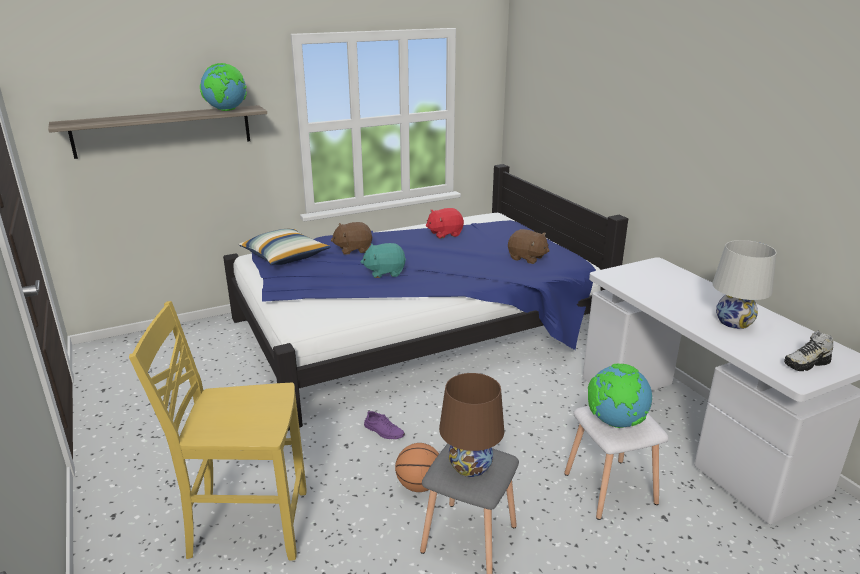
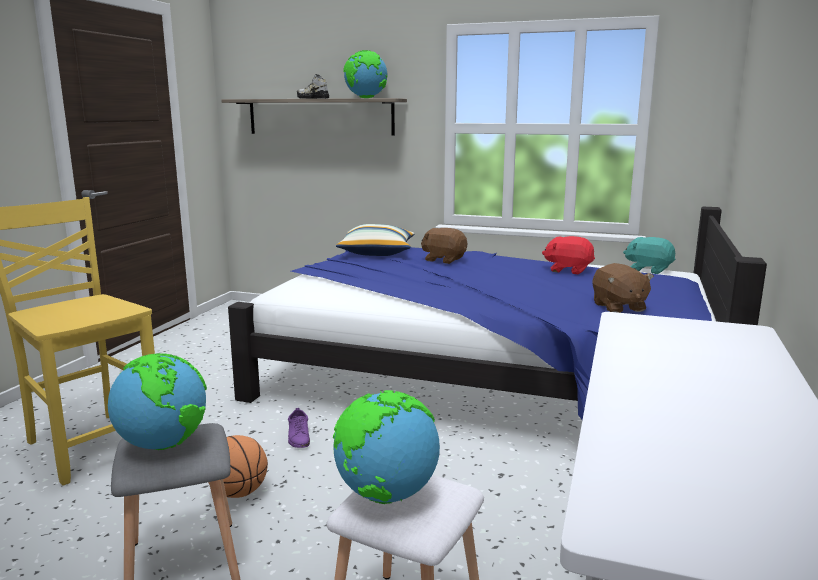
camera: 45 degrees right, 10 degrees down
(385, 272) = (430, 279): turquoise plush toy -> turquoise plush toy (648, 270)
(470, 466) = (163, 445): brown table lamp -> globe
(734, 322) = (703, 420): white table lamp -> none
(806, 364) = (707, 522): shoe -> shoe (312, 98)

